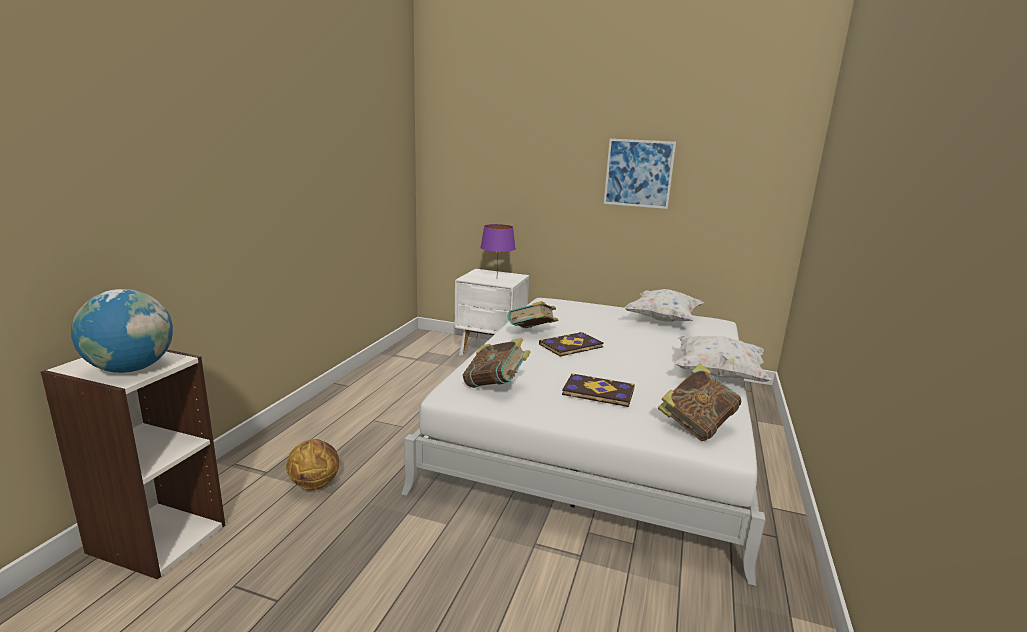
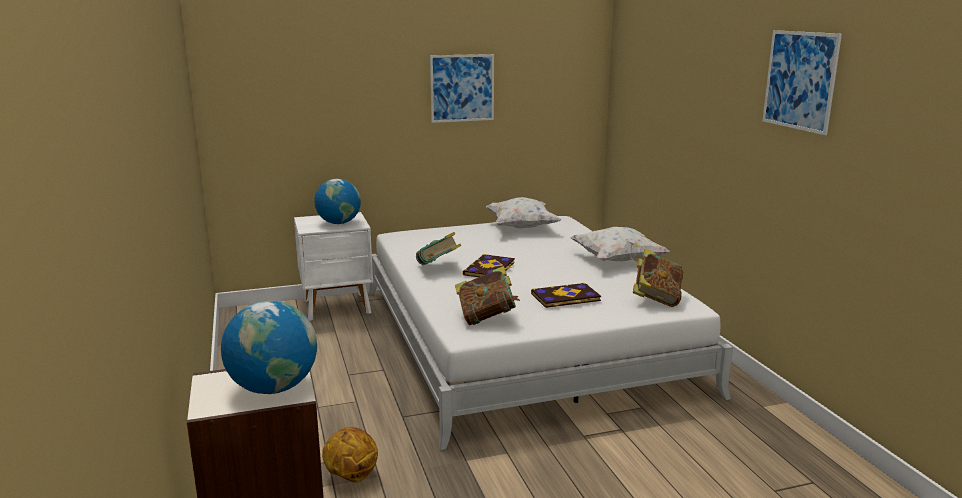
camera: 35 degrees left, 0 degrees up
(496, 279) = (339, 223): purple table lamp -> globe
(937, 164) = (800, 80): none -> picture

